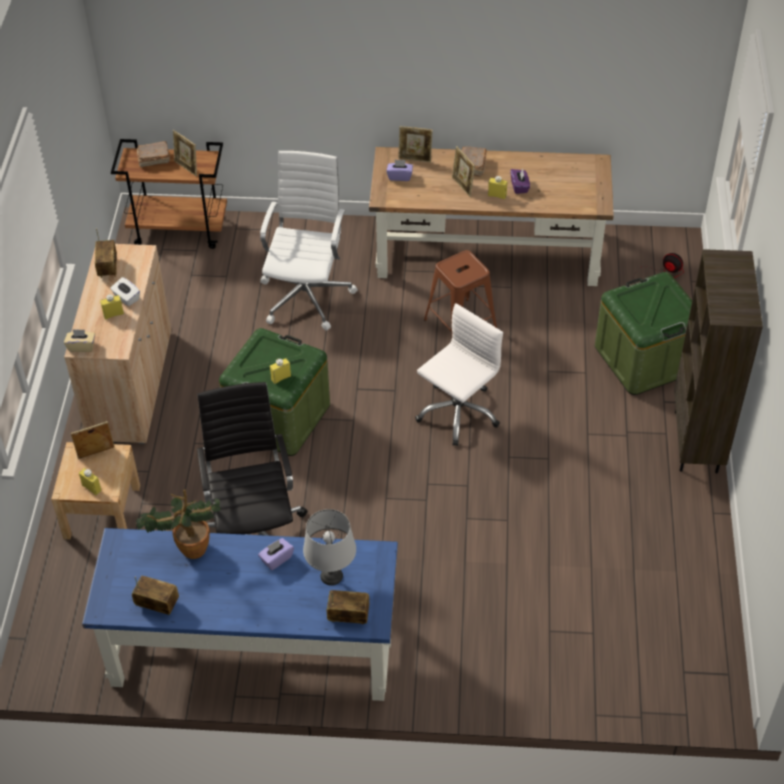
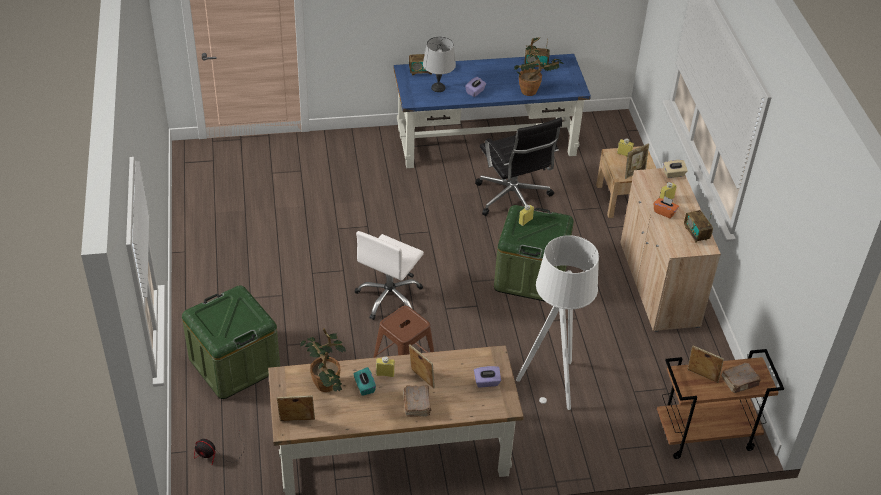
camera: 165 degrees right, 5 degrees down
(126, 298) = (664, 212): white tissue box -> orange tissue box
(307, 294) = (551, 383): white office chair -> white floor lamp
(415, 159) = (477, 405): picture frame -> picture frame (297, 421)
(519, 187) = (364, 387): purple tissue box -> turquoise tissue box
(557, 190) = (326, 388): none -> potted plant
(697, 442) = (192, 300): brown bookcase -> none

